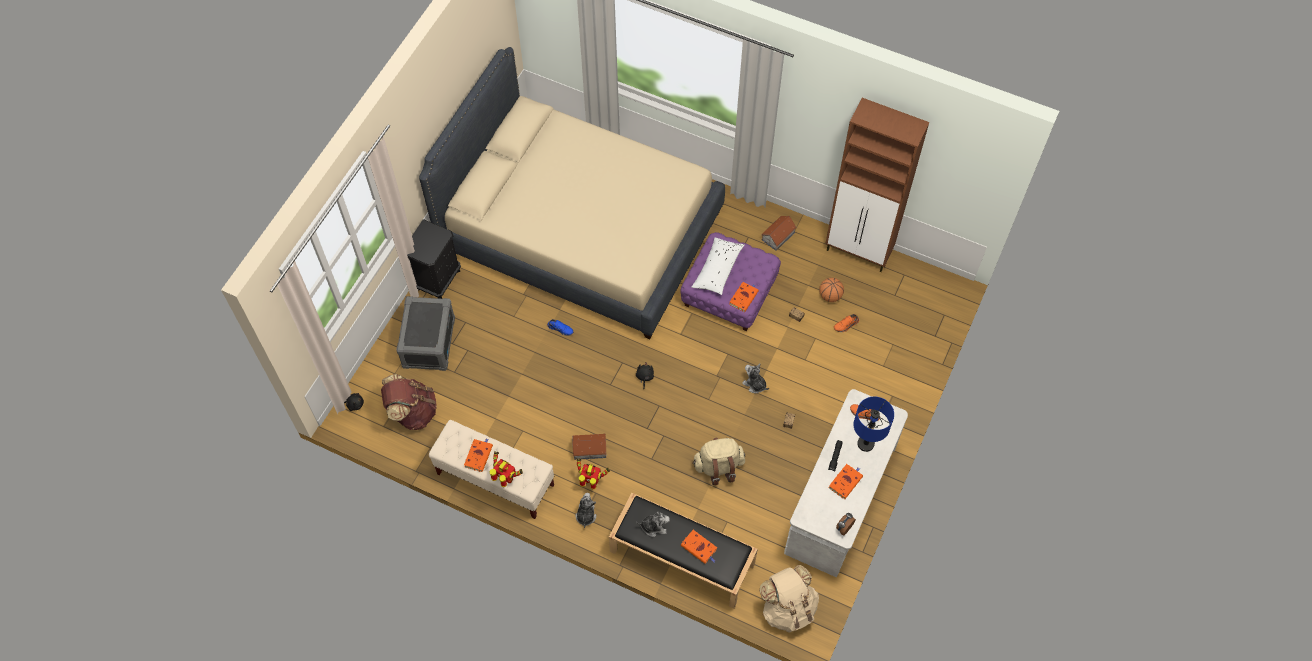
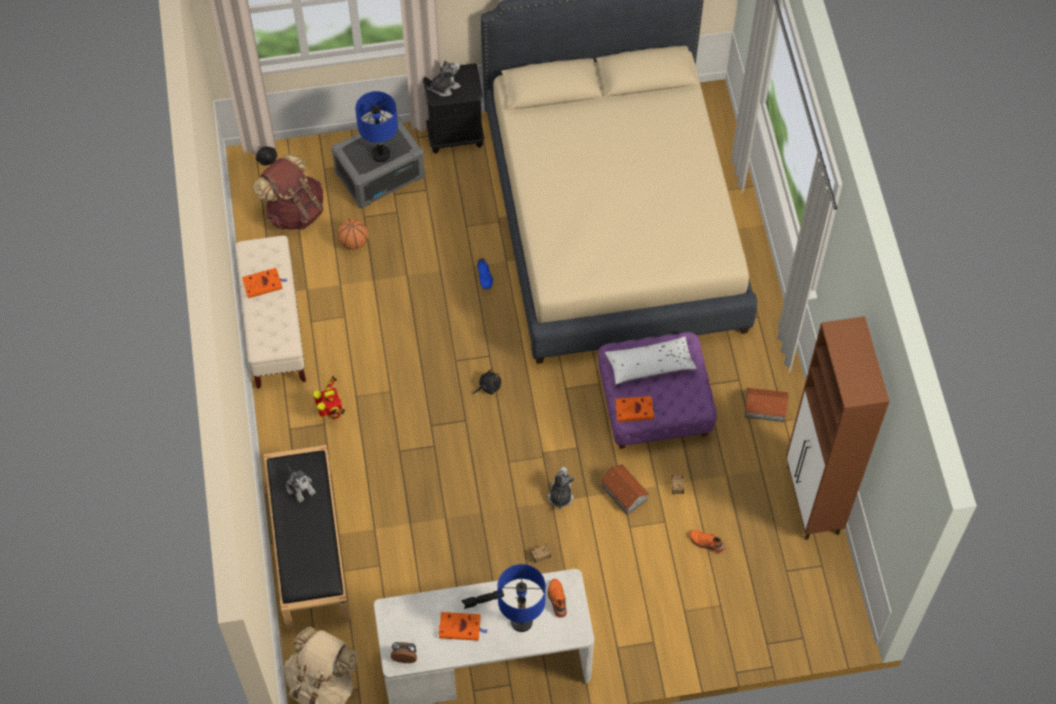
camera: 55 degrees right, 0 degrees up
(430, 324) = (381, 154): none -> blue table lamp
(506, 479) = (255, 324): toy robot -> none
(585, 515) = (293, 430): plush toy -> plush toy (444, 86)
(590, 449) = (368, 388): toy house -> toy house (624, 493)
(699, 548) = (305, 543): orange book -> none
(718, 467) = (436, 519): beige backpack -> none
(830, 296) = (730, 505): basketball -> basketball (354, 242)

